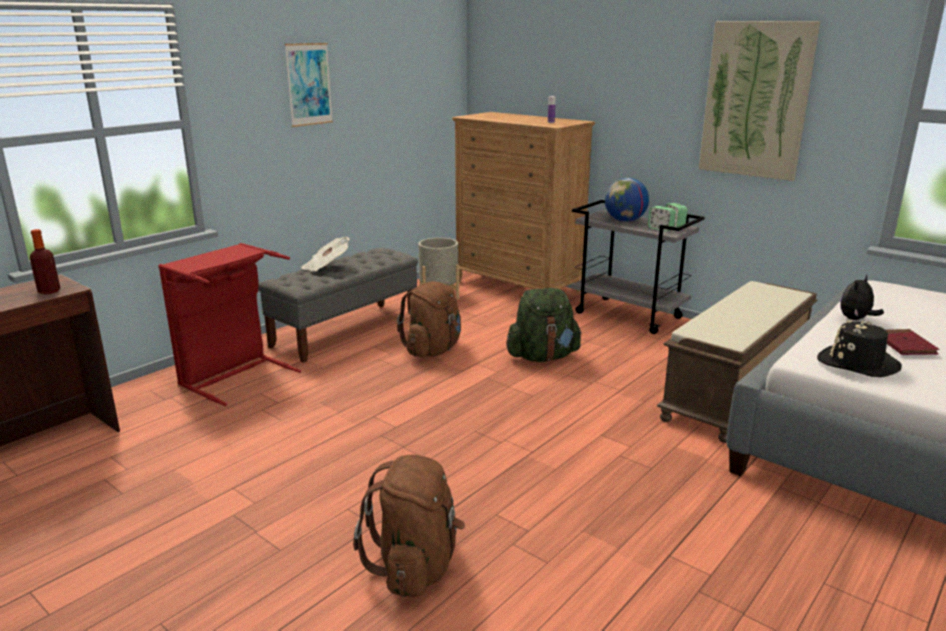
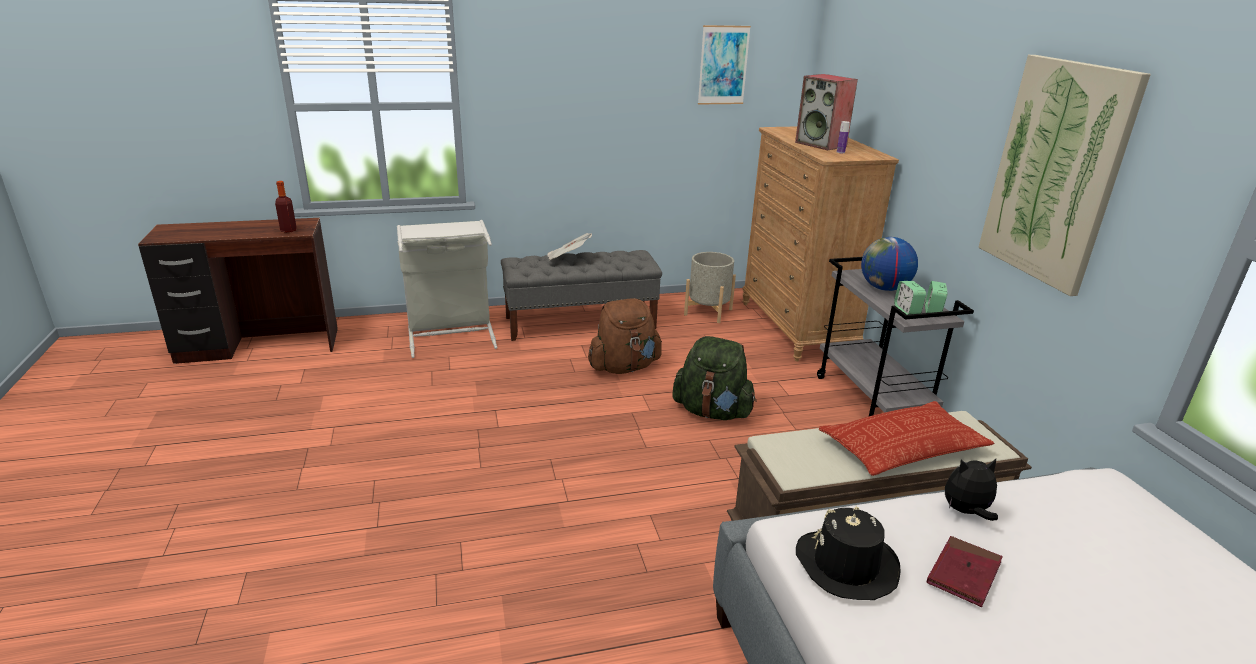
camera: 35 degrees right, 5 degrees up
(233, 376) = (451, 334): red laundry basket -> grey laundry basket
(309, 84) = (593, 78): picture -> picture (723, 65)
(416, 566) = (351, 551): brown backpack -> none
(525, 120) = (821, 144): none -> speaker
(756, 308) = (903, 447): none -> pillow

